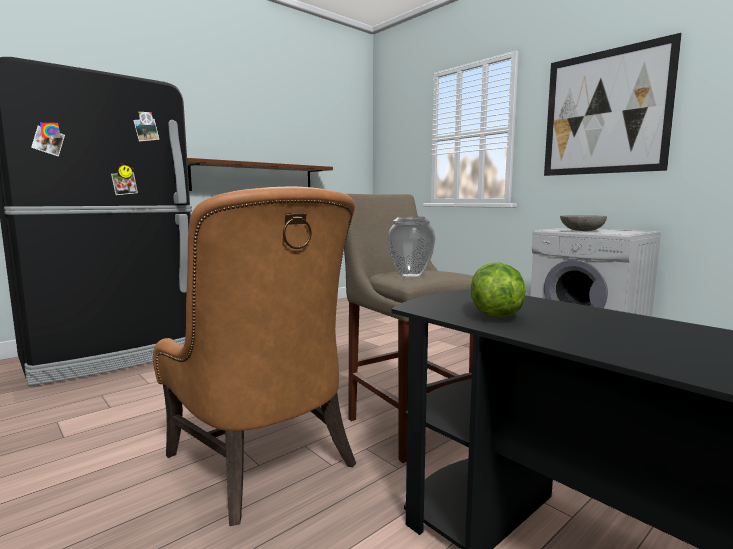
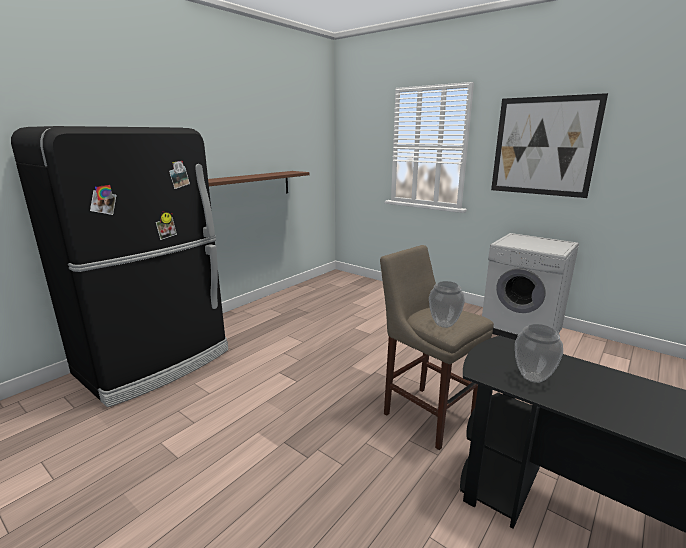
camera: 10 degrees left, 10 degrees up
(263, 460) = (344, 460): brown chair -> none
(494, 314) = (532, 378): lettuce -> vase
(582, 231) = (526, 245): grey bowl -> none

